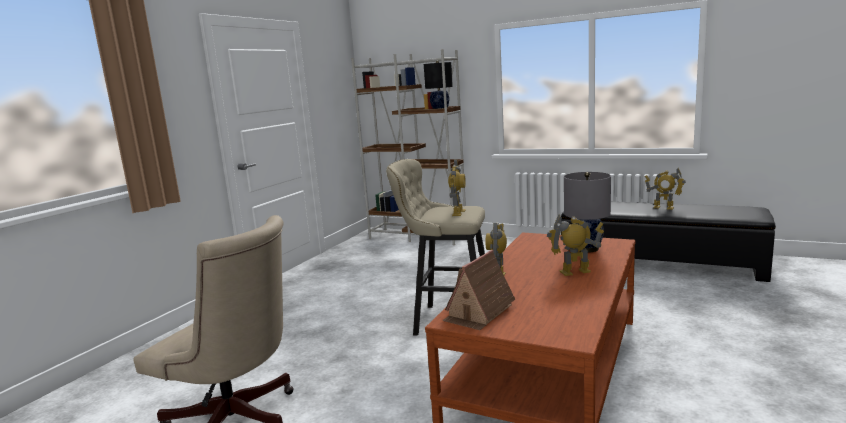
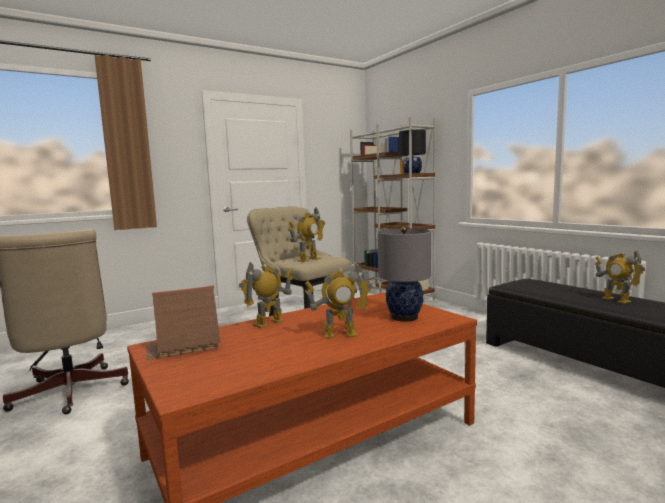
camera: 30 degrees right, 5 degrees down
(575, 272) = (340, 335): toy robot -> toy robot turned 150 degrees clockwise

